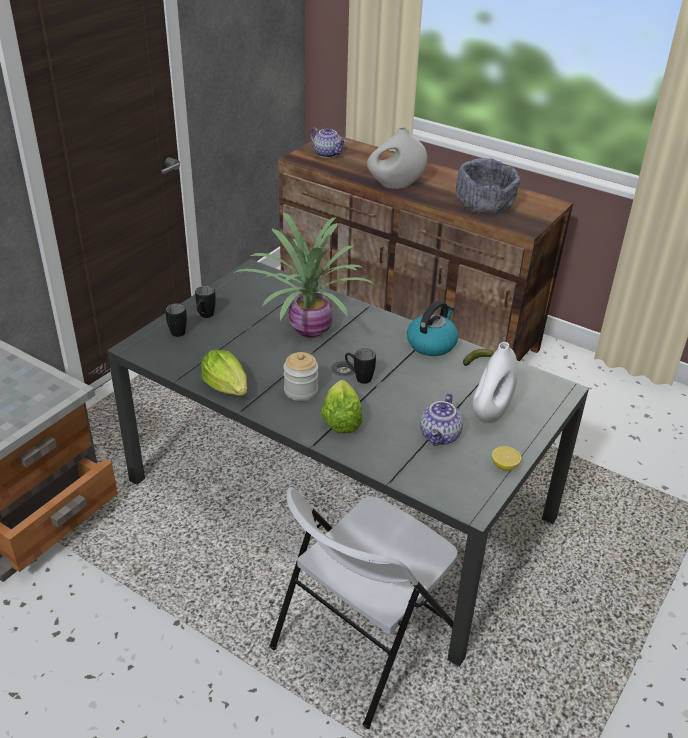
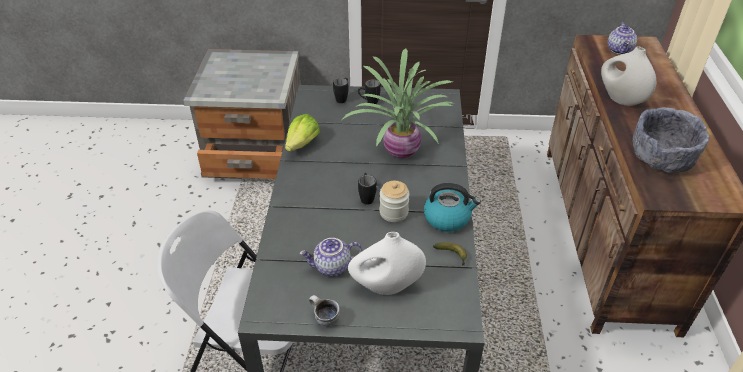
camera: 60 degrees right, 5 degrees up
(301, 391) = (326, 176): jar -> jar (393, 212)
(341, 419) = (310, 208): lettuce -> none
(504, 466) = (324, 319): lemon -> mug

